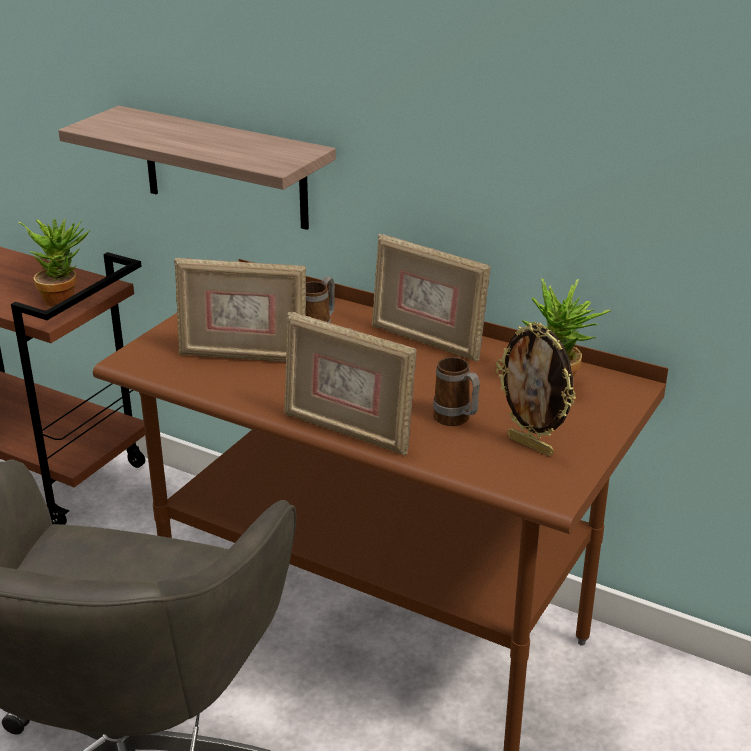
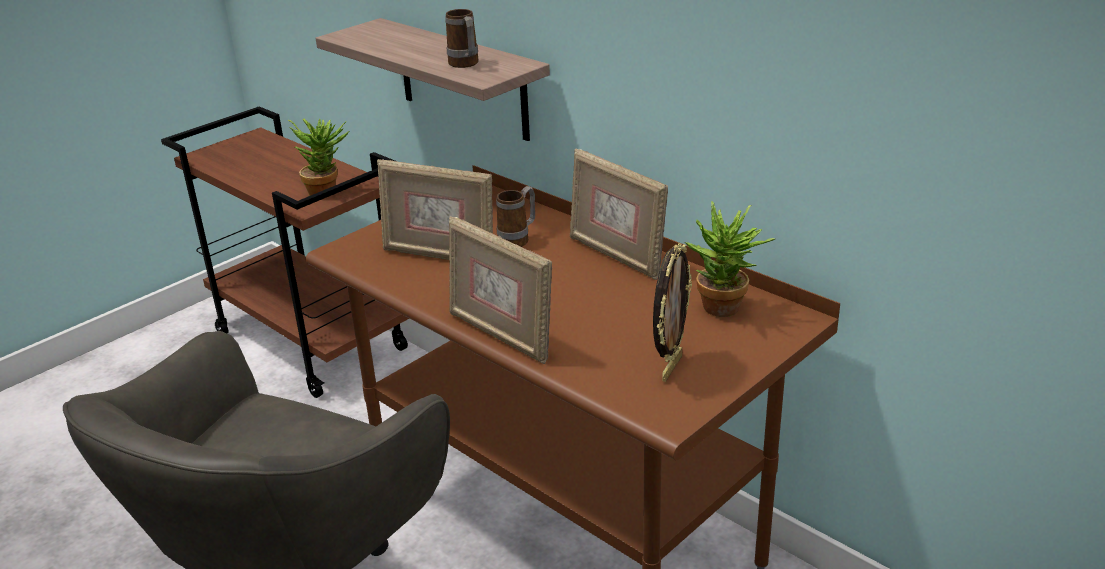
camera: 15 degrees right, 0 degrees up
(456, 420) = (608, 335): mug -> mug (465, 65)
(531, 445) = (670, 367): picture frame -> picture frame turned 120 degrees counterclockwise

